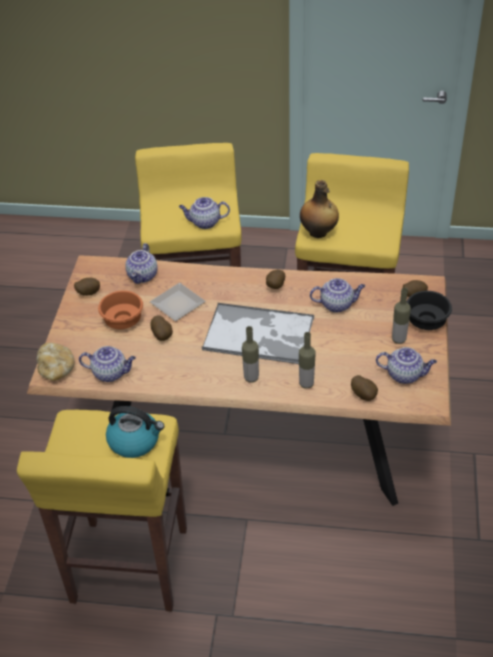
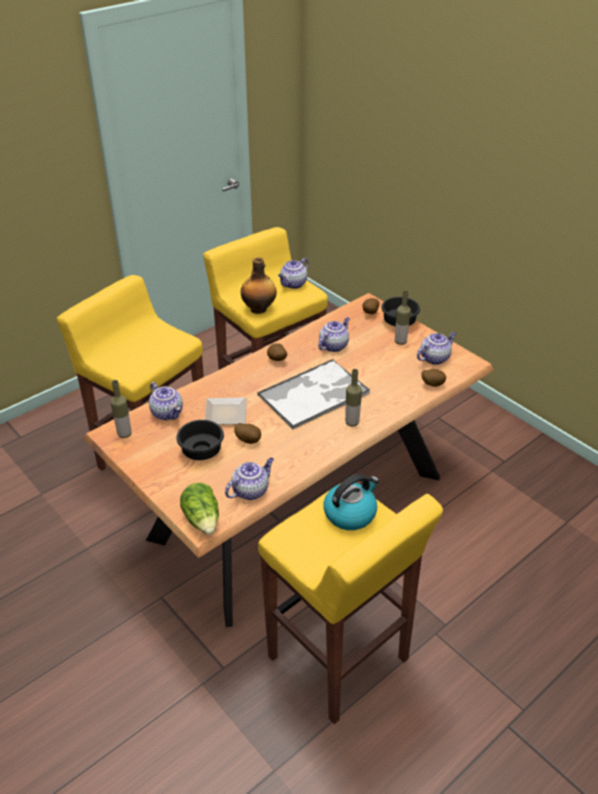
camera: 50 degrees left, 5 degrees down
(56, 369) = (203, 519): bread -> lettuce
(88, 293) = (140, 452): potato -> none
(121, 321) = (201, 452): orange bowl -> black bowl
(204, 223) = (166, 348): teapot -> teapot (293, 284)
(306, 384) = (390, 402): bottle -> bottle (124, 434)

